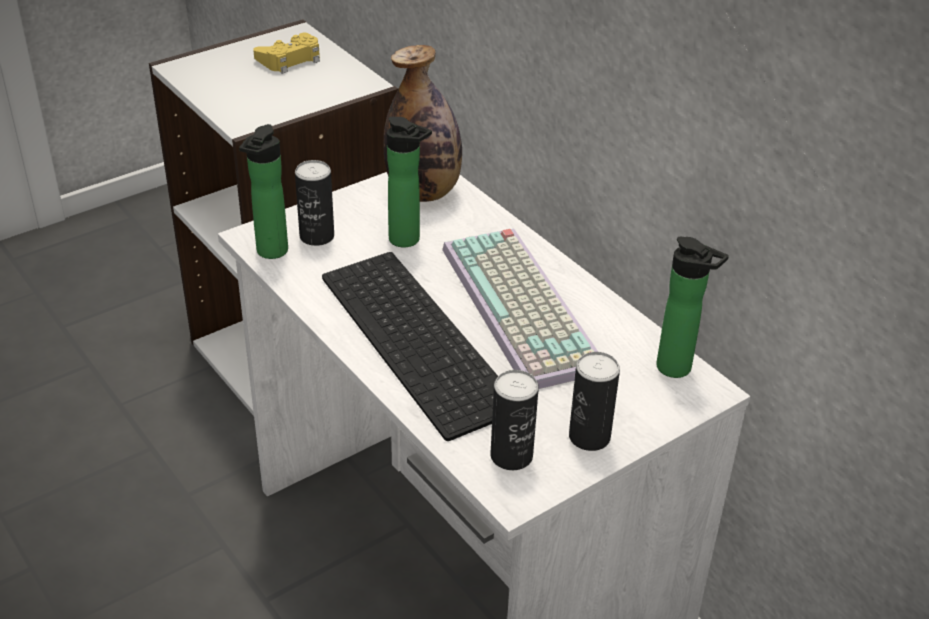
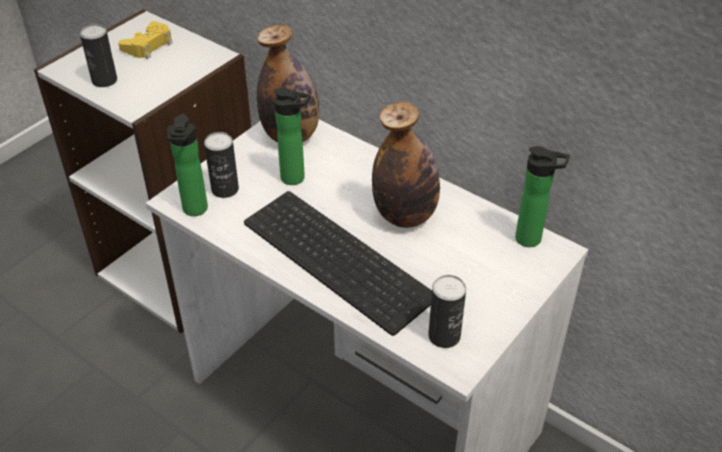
camera: 15 degrees left, 5 degrees up
(525, 308) = (405, 215): keyboard -> bottle
(589, 437) = (492, 307): can -> can (104, 80)

